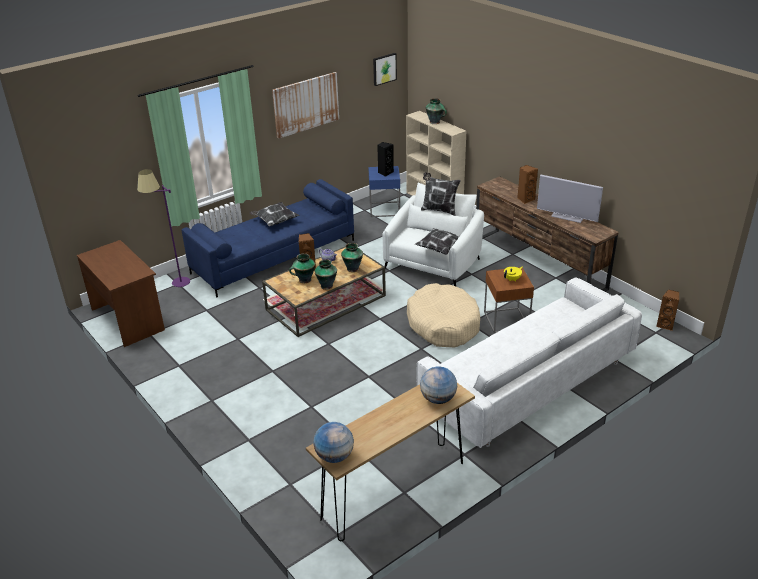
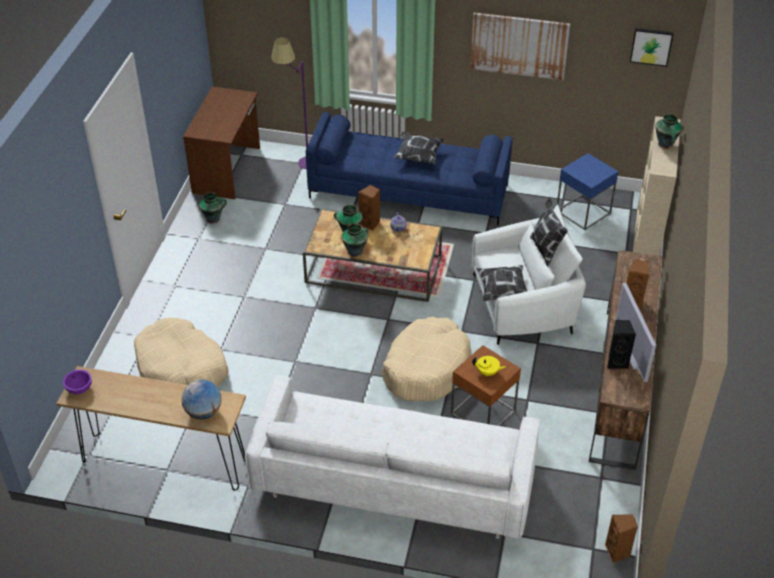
camera: 50 degrees right, 10 degrees up
(306, 437) = (182, 369): none -> beige dog bed
(334, 456) = (79, 388): globe -> purple bowl
(353, 268) = (402, 252): vase -> vase (214, 219)
(385, 172) = (591, 171): black speaker -> black speaker (617, 361)

